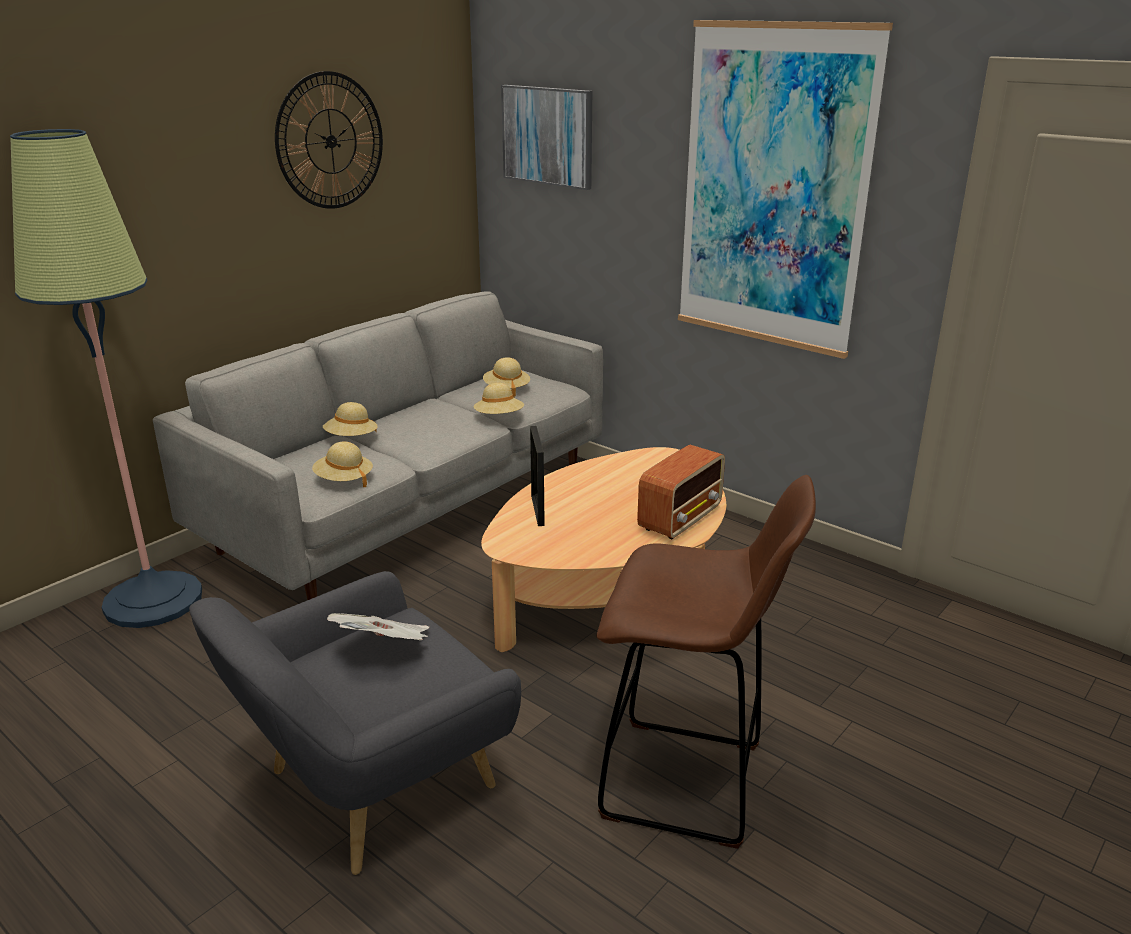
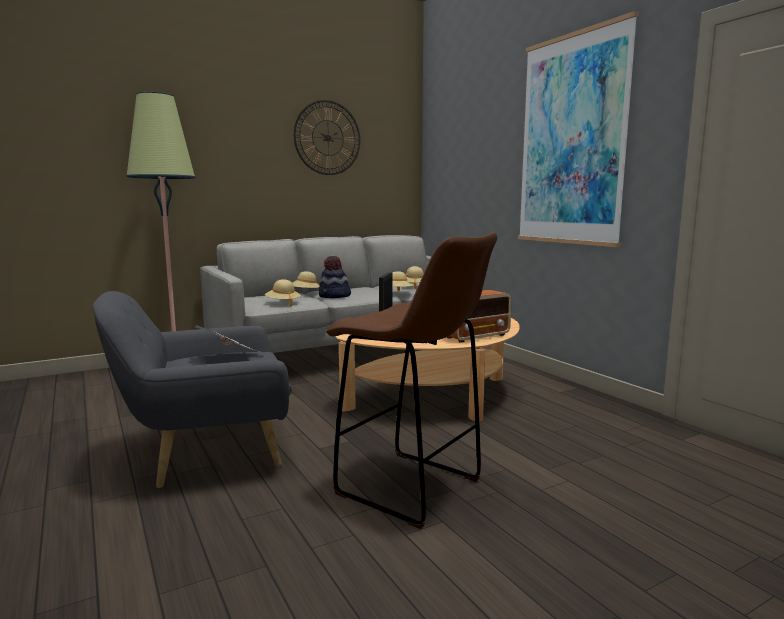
camera: 20 degrees right, 15 degrees down
(408, 442) = (334, 296): none -> hat
(548, 136) = (455, 141): picture -> none

